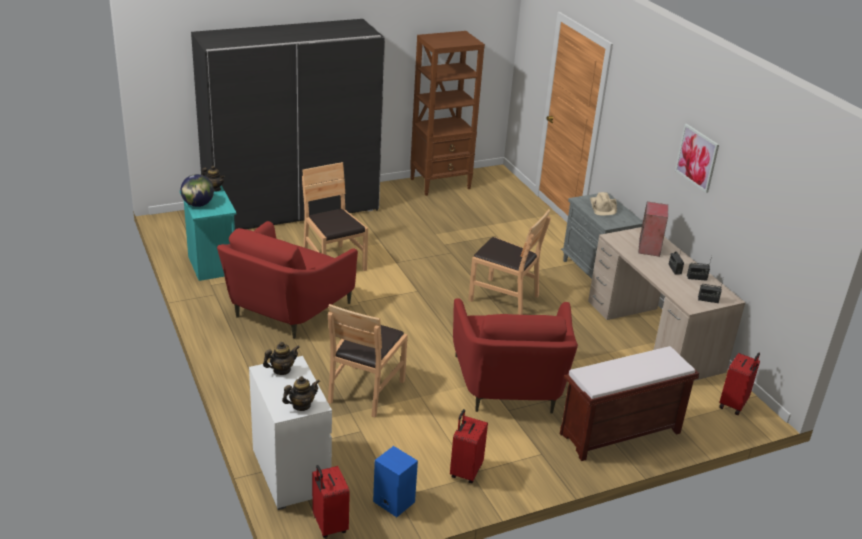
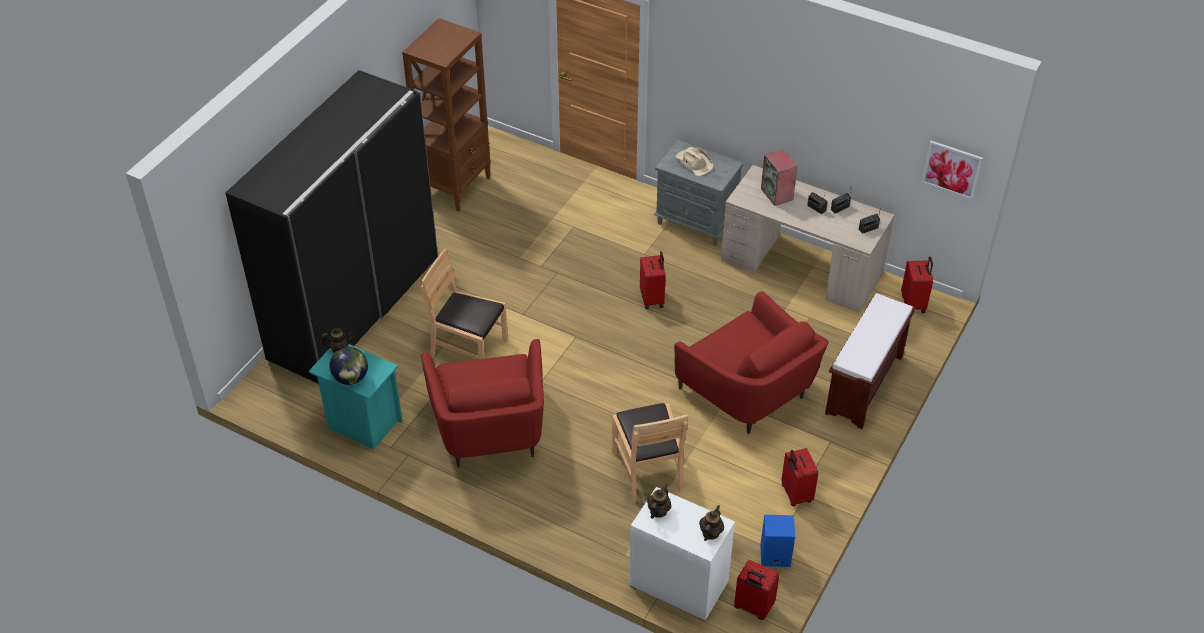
camera: 35 degrees left, 15 degrees up
(503, 297) = (652, 299): brown chair -> red suitcase
(697, 157) = (802, 99): picture -> picture (952, 169)

